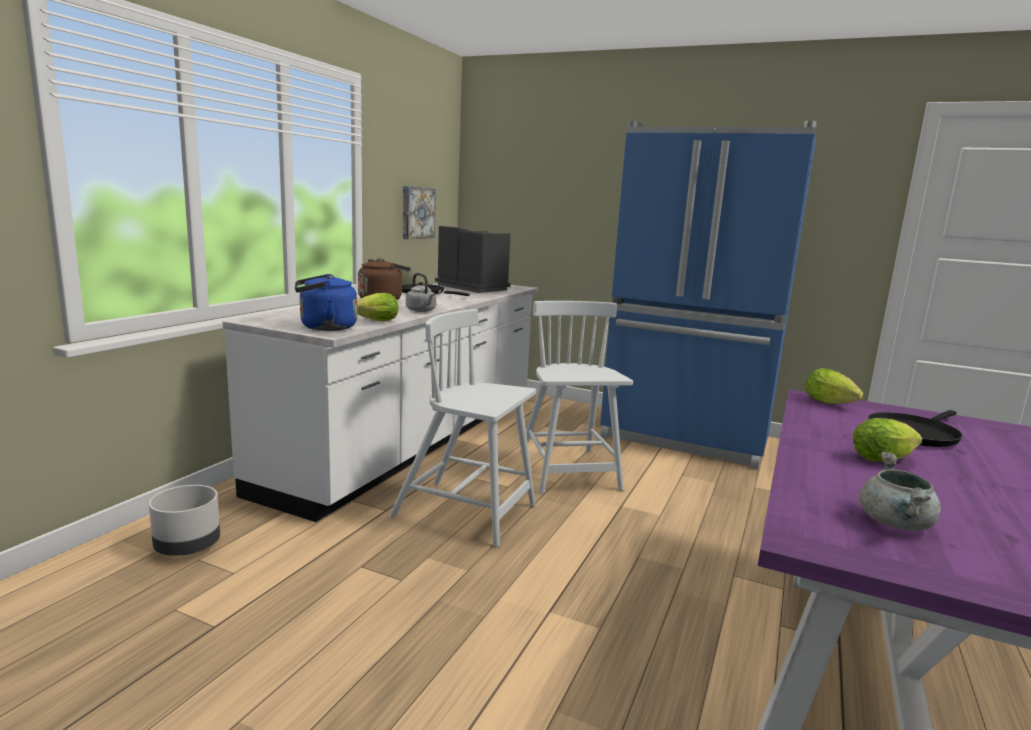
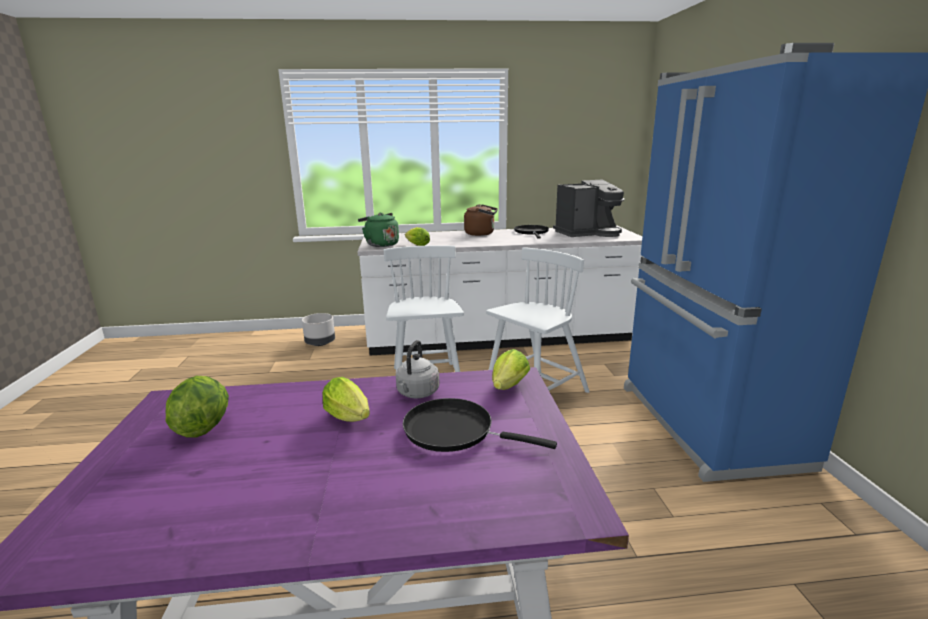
camera: 60 degrees right, 5 degrees up
(324, 328) = (380, 244): blue kettle -> green kettle
(417, 212) = (577, 168): picture -> none
(421, 311) = (468, 244): grey kettle -> grey kettle (417, 393)
(472, 287) = (588, 233): coffee machine -> coffee machine turned 60 degrees clockwise
(896, 524) = (203, 427): grey cooking pot -> lettuce

